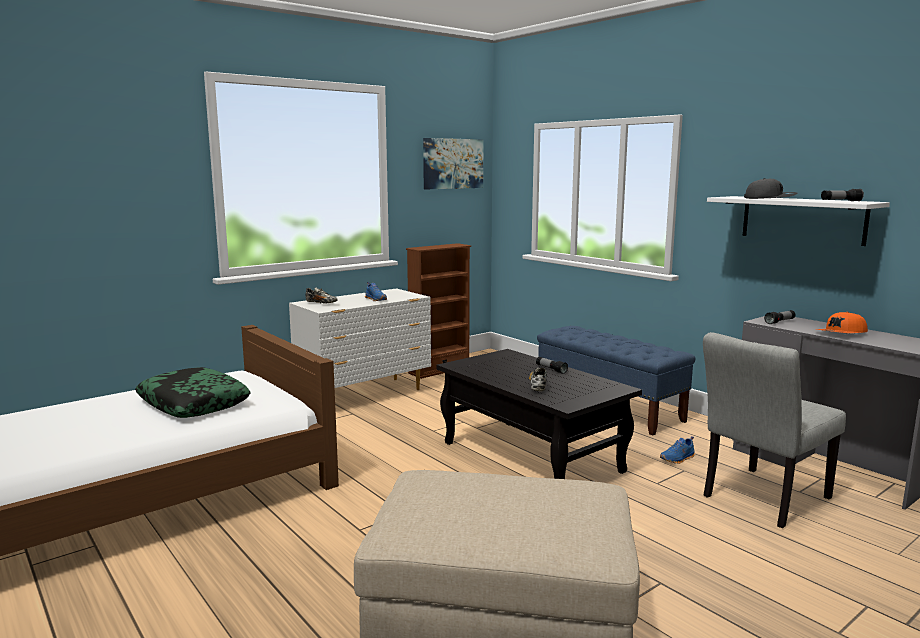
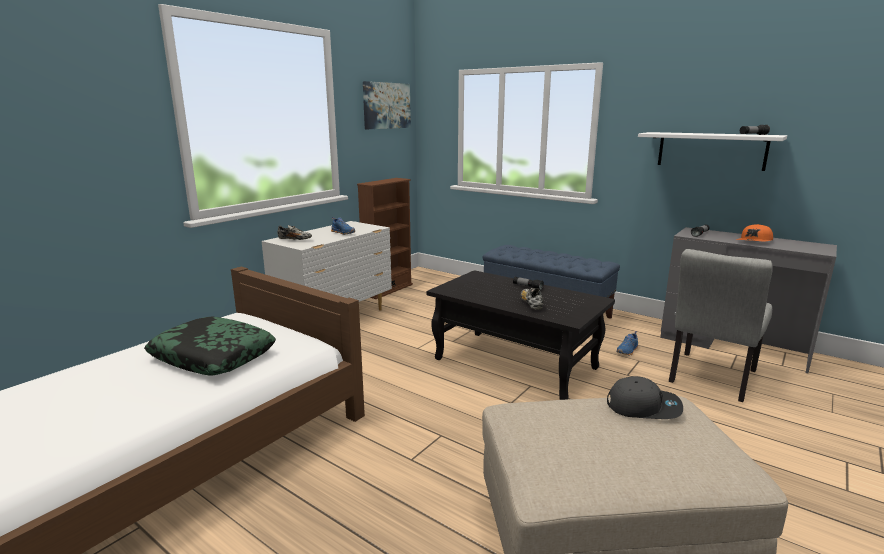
camera: 15 degrees left, 5 degrees up
(770, 198) = (690, 133): grey cap -> grey cap (643, 406)

